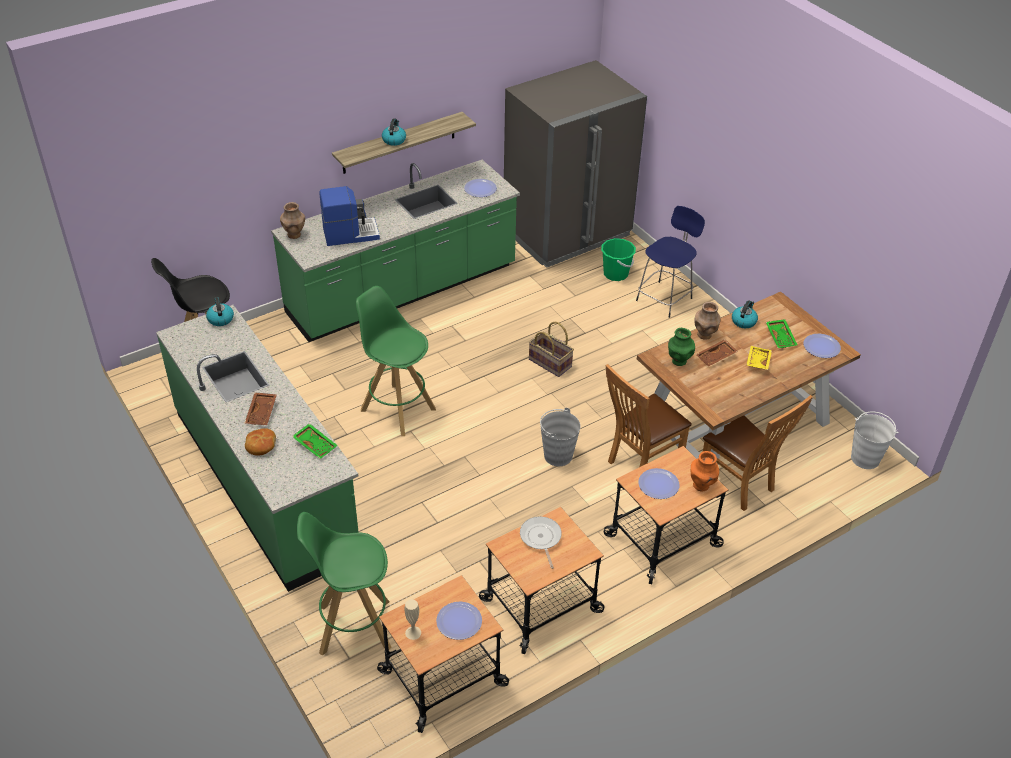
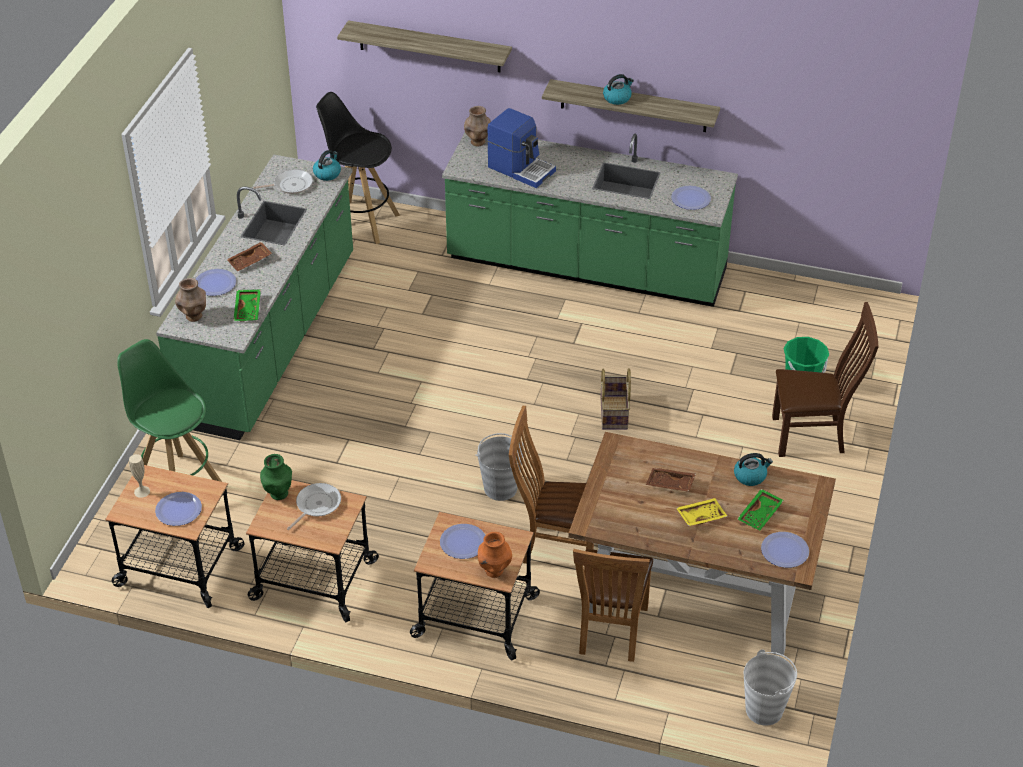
camera: 50 degrees right, 0 degrees up
(205, 343) = (291, 185): none -> frying pan
(225, 174) = (429, 46): none -> shelf
(260, 445) = (215, 283): bread -> plate
(397, 409) = (437, 357): green stool -> none
(567, 233) = (816, 314): grey fridge -> none
(665, 298) = (813, 436): blue stool -> brown chair
(678, 361) = (631, 463): green vase -> green vase (278, 494)
(704, 335) = (693, 460): brown vase -> brown vase (193, 316)

